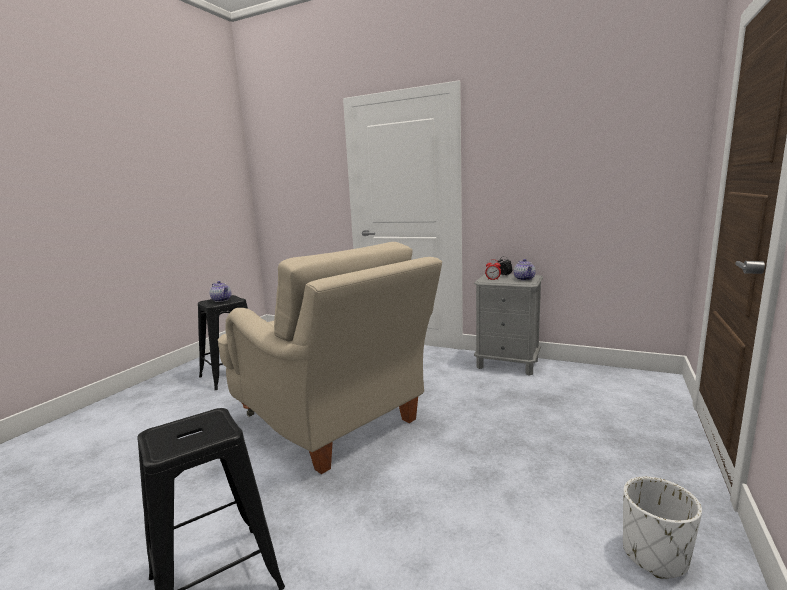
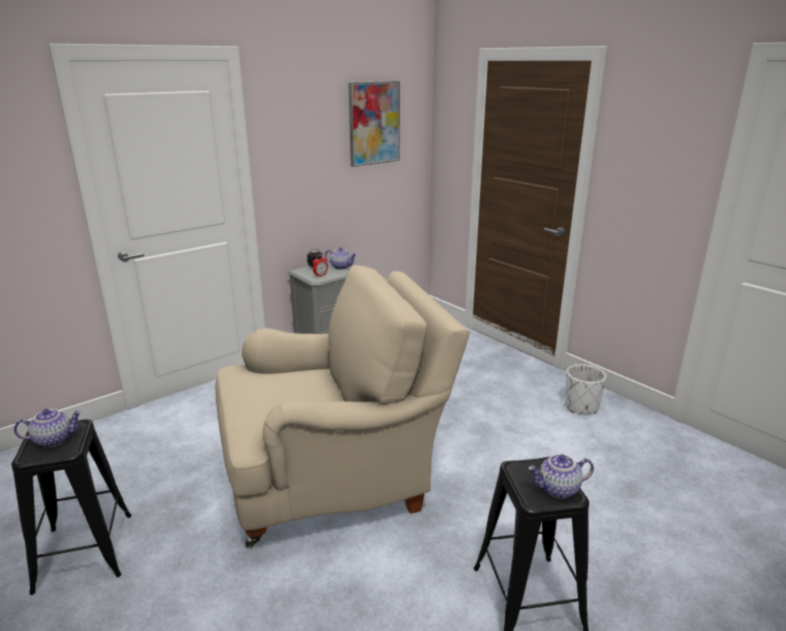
camera: 65 degrees left, 10 degrees up
(172, 443) = (558, 490): none -> teapot
(606, 138) = (374, 123): none -> picture

